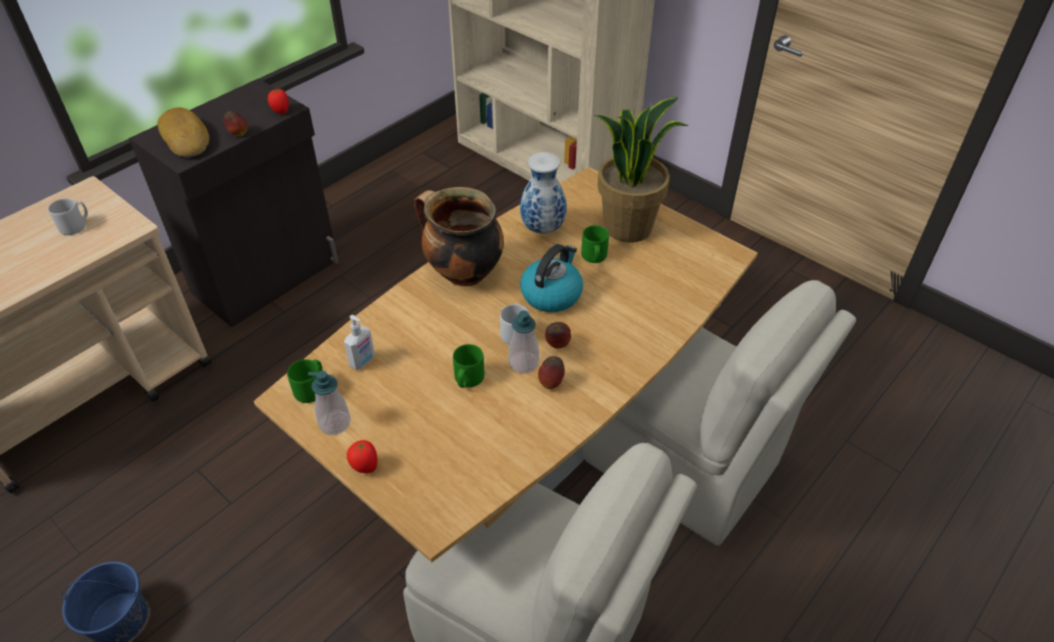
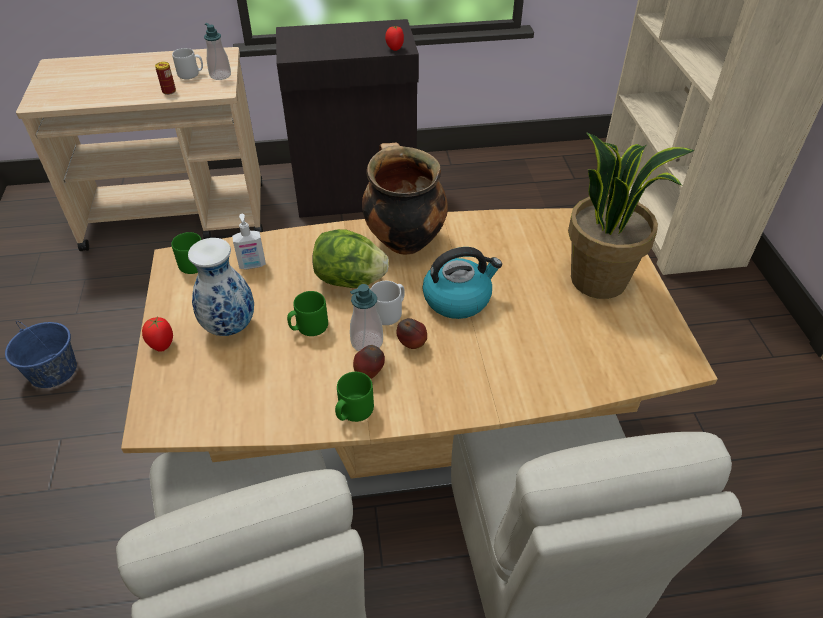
camera: 40 degrees right, 0 degrees up
(73, 253) = (169, 91): none -> can
(187, 138) = (310, 41): bread -> none
(238, 134) = (346, 53): apple -> none
(334, 423) = (182, 298): soap dispenser -> soap dispenser (220, 75)
(458, 327) = (350, 280): none -> lettuce
(541, 228) = (513, 238): vase -> vase (229, 326)
(594, 257) = (533, 289): green mug -> green mug (353, 411)

